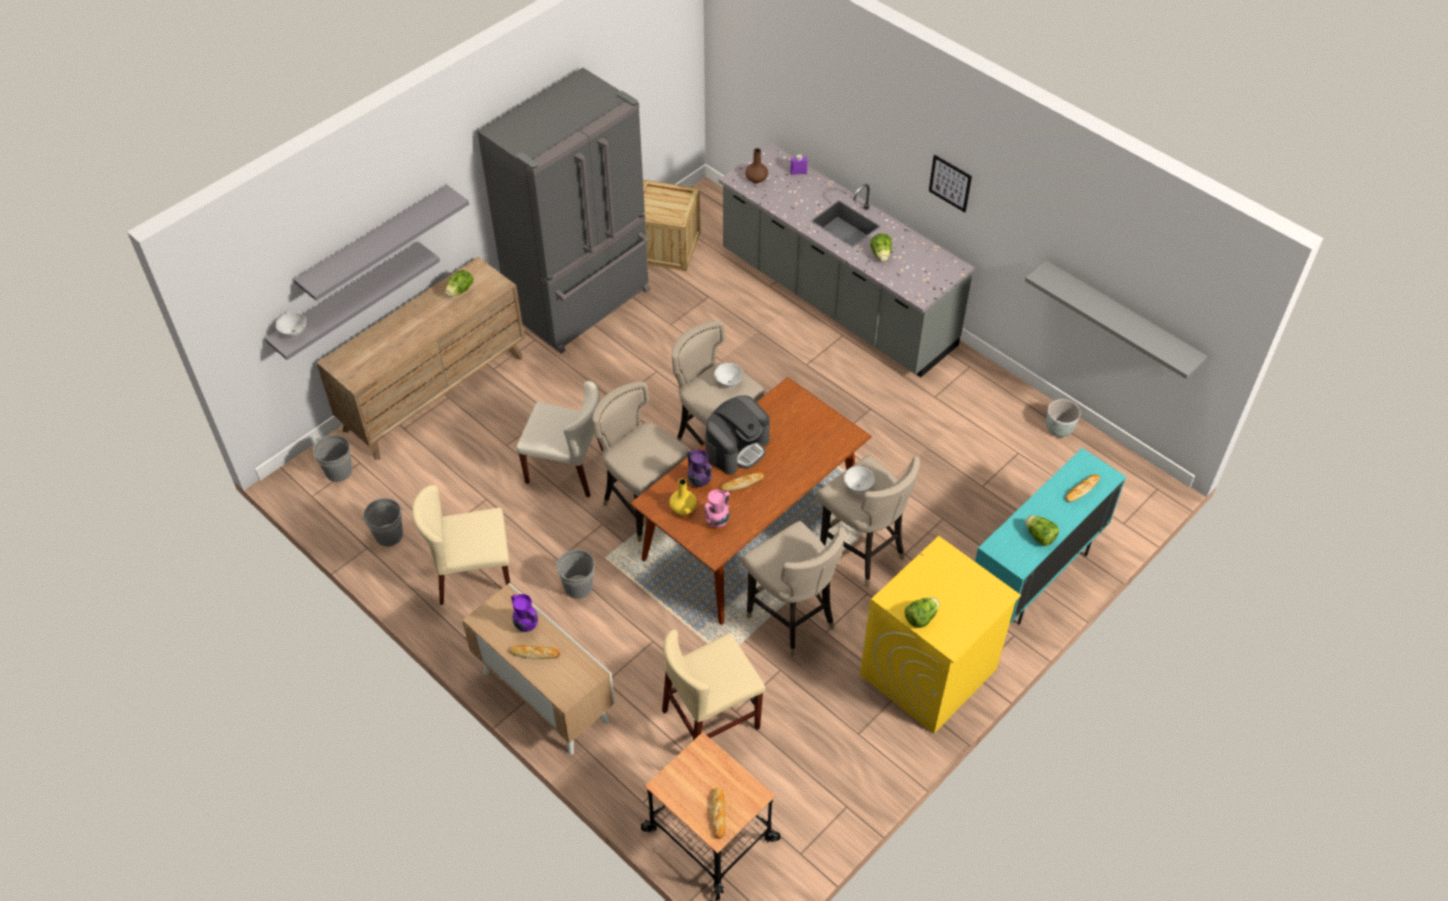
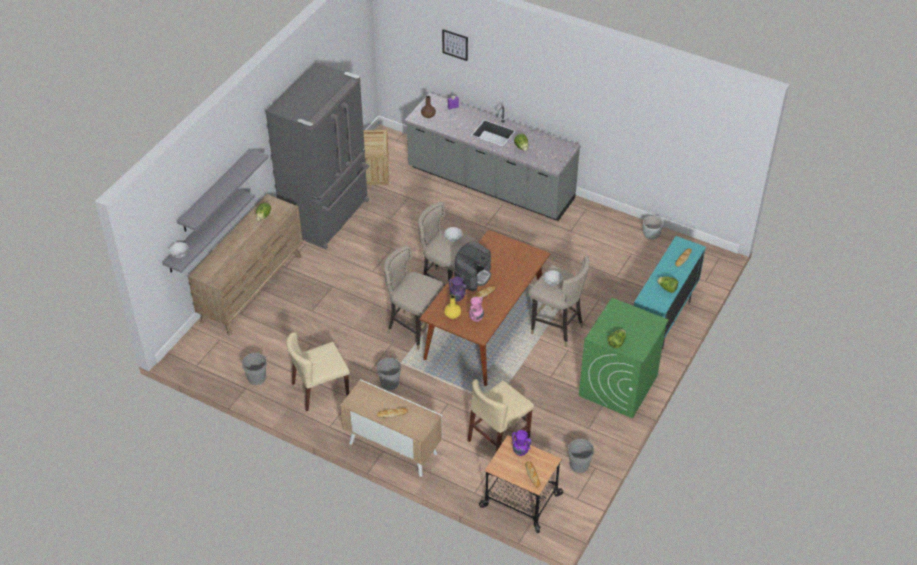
camera: 15 degrees left, 5 degrees down
(338, 471) = (207, 347): grey bucket -> grey bucket (579, 464)
(526, 626) = (381, 400): purple vase -> purple vase (520, 452)
(567, 468) = (356, 316): beige chair -> none
(791, 619) = (527, 374): beige stool -> none
(928, 672) = (618, 386): yellow washing machine -> green washing machine
(950, 183) = (558, 95): picture -> picture (455, 44)
(1121, 318) = (679, 156): grey shelf -> none

